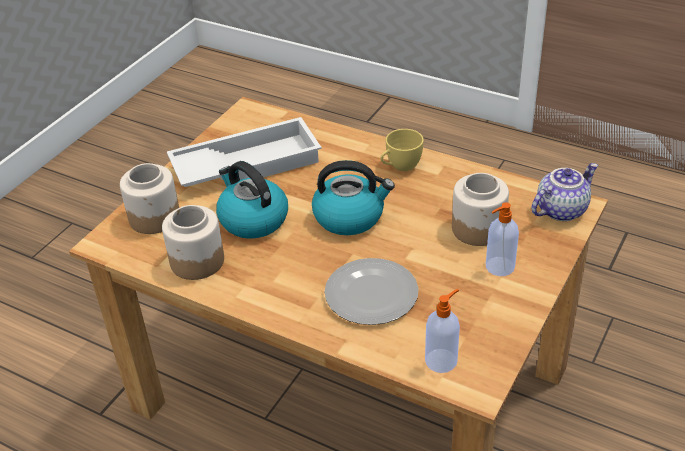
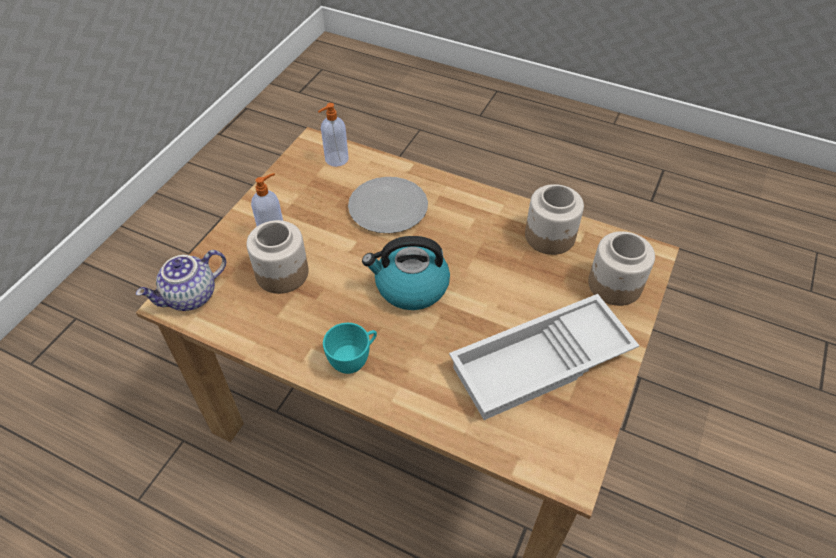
camera: 175 degrees right, 10 degrees up
(252, 219) = (511, 283): kettle -> none
(400, 166) = (354, 359): yellow cup -> turquoise cup

